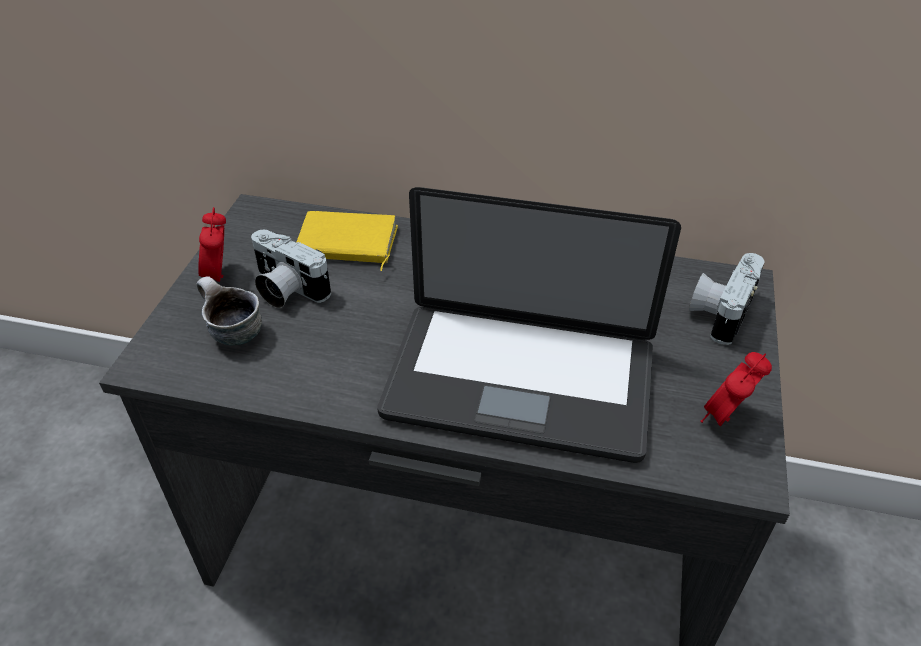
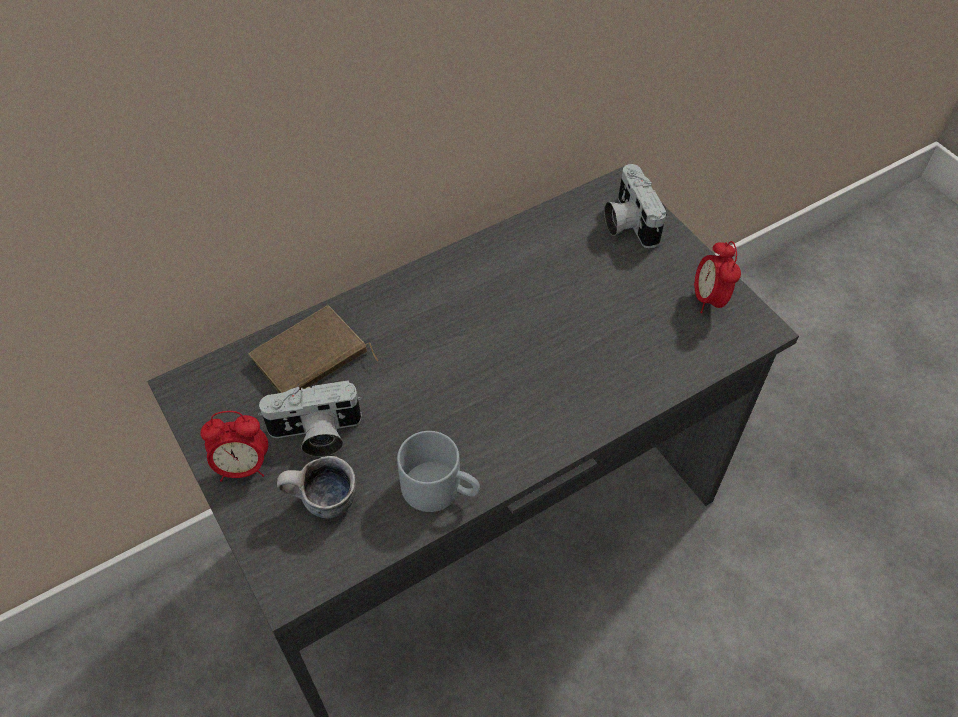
camera: 45 degrees left, 10 degrees up
(219, 276) = (243, 467): alarm clock -> alarm clock turned 45 degrees counterclockwise
(313, 384) = (441, 488): none -> grey mug
(346, 244) = (311, 359): yellow book -> brown book
(519, 382) = (572, 372): laptop -> none

